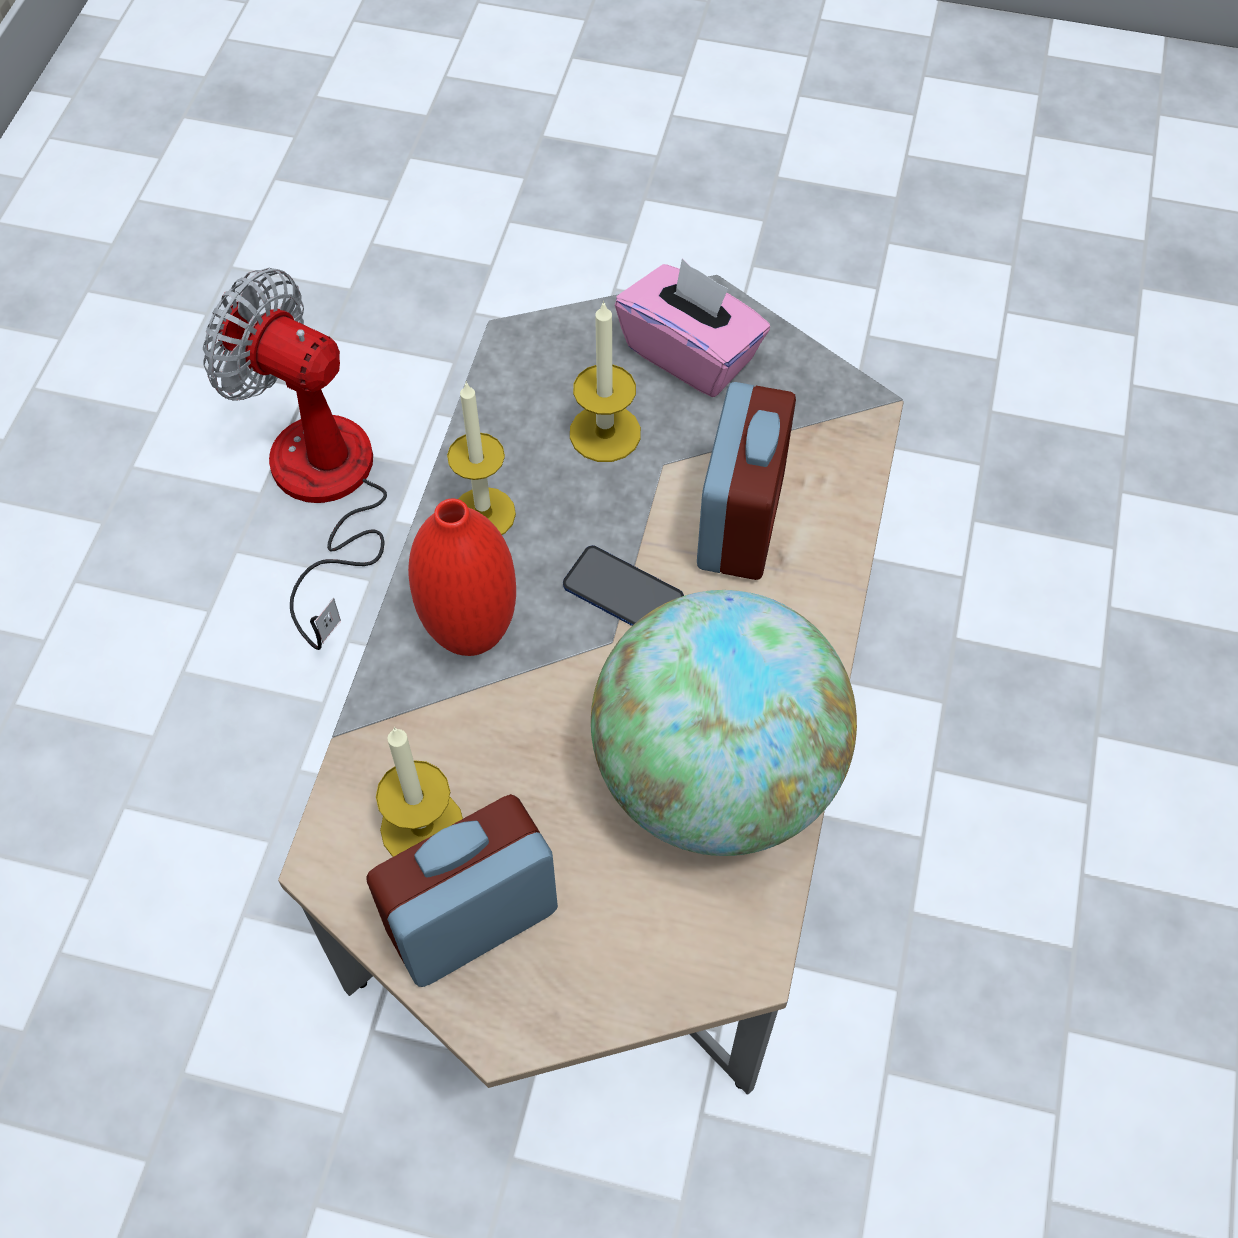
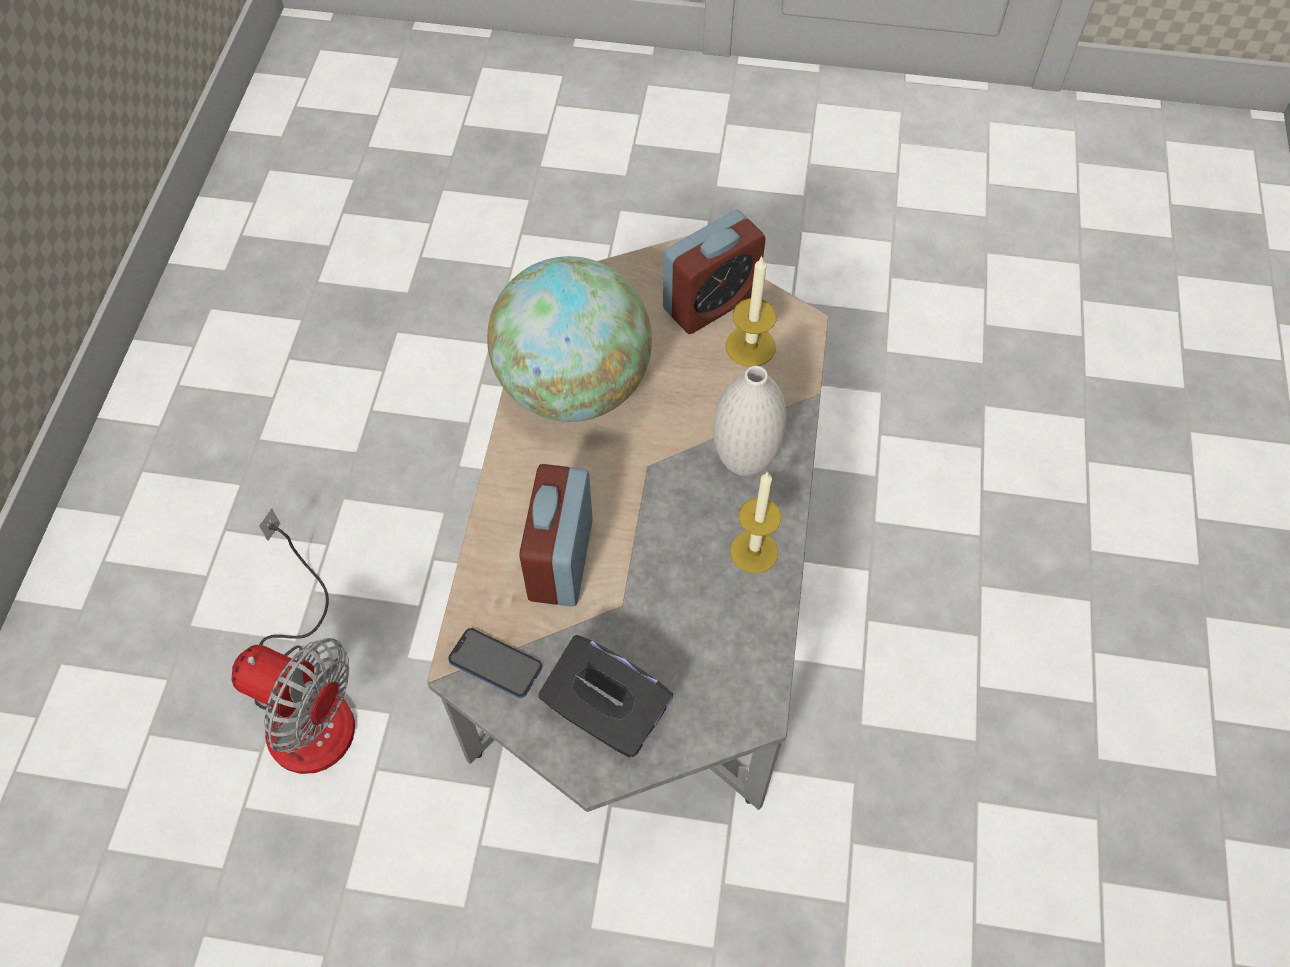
camera: 175 degrees right, 0 degrees up
(323, 494) = (922, 803): fan -> fan (308, 699)
(471, 635) = (744, 462): red vase -> white vase
(605, 433) = (671, 629): candle -> none
(623, 593) = (643, 499): phone -> phone (495, 664)
(691, 353) = (605, 713): pink tissue box -> black tissue box

